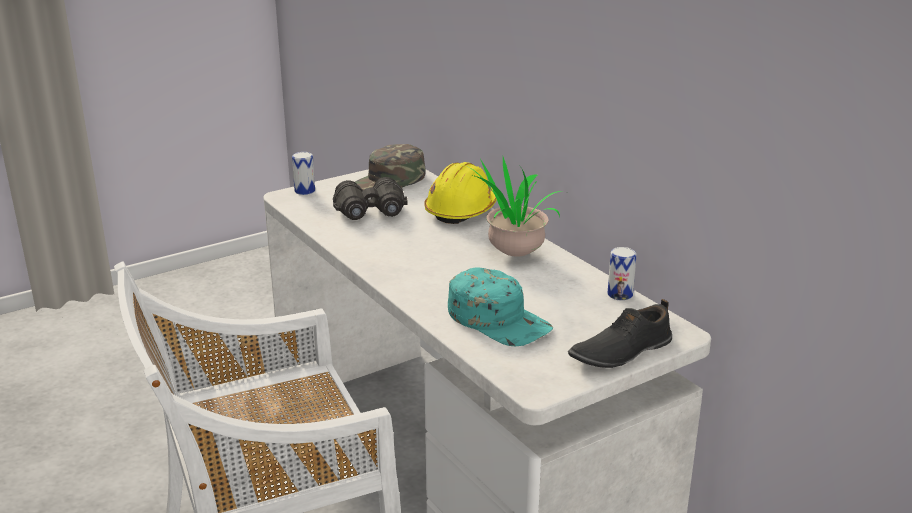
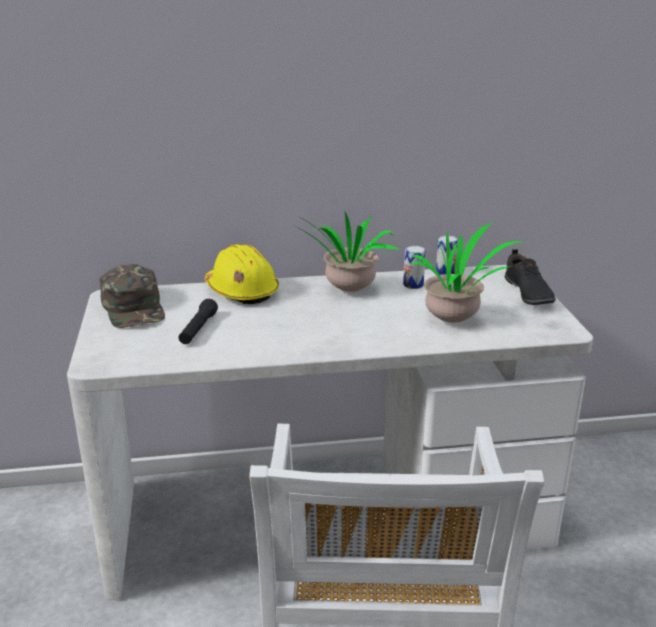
camera: 65 degrees left, 0 degrees up
(304, 191) = (97, 352): can -> can (413, 285)
(371, 213) = (198, 329): black binoculars -> black flashlight
(499, 319) = (455, 320): turquoise cap -> potted plant

